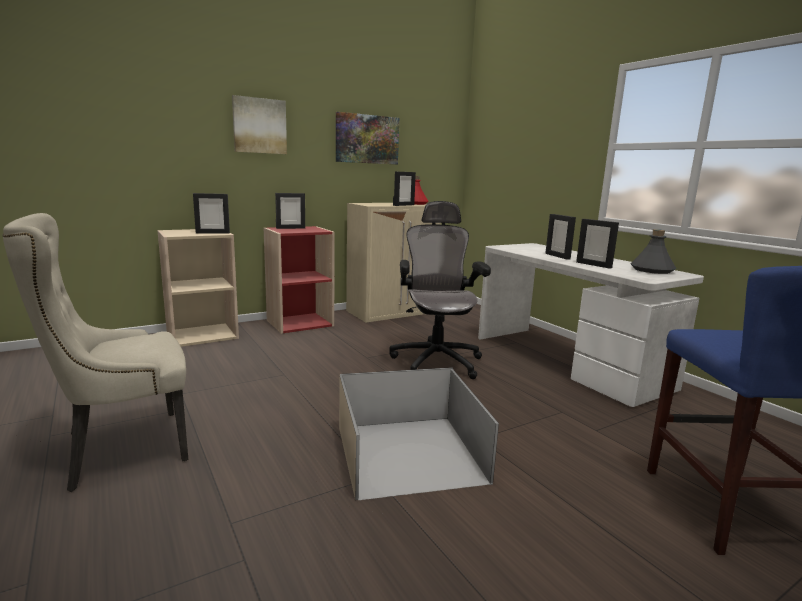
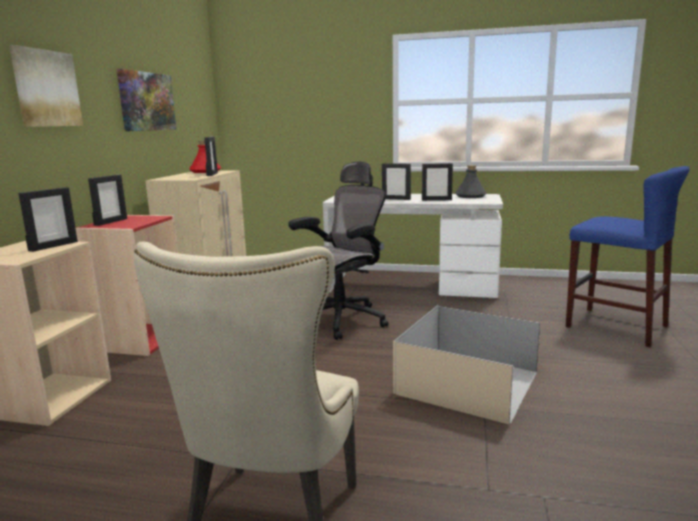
camera: 45 degrees left, 0 degrees up
(436, 362) = (341, 320): office chair -> office chair turned 90 degrees clockwise

